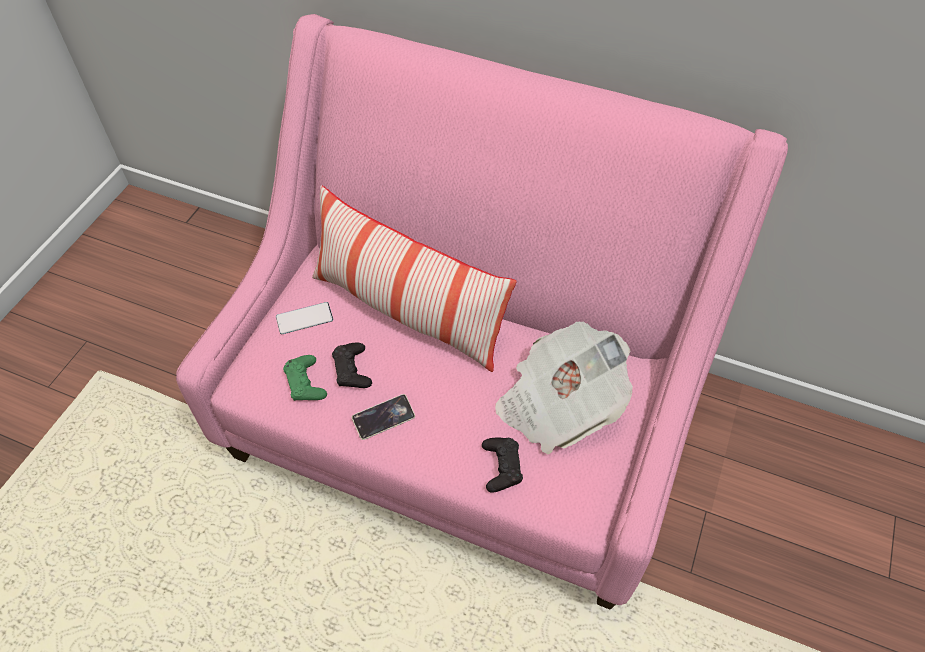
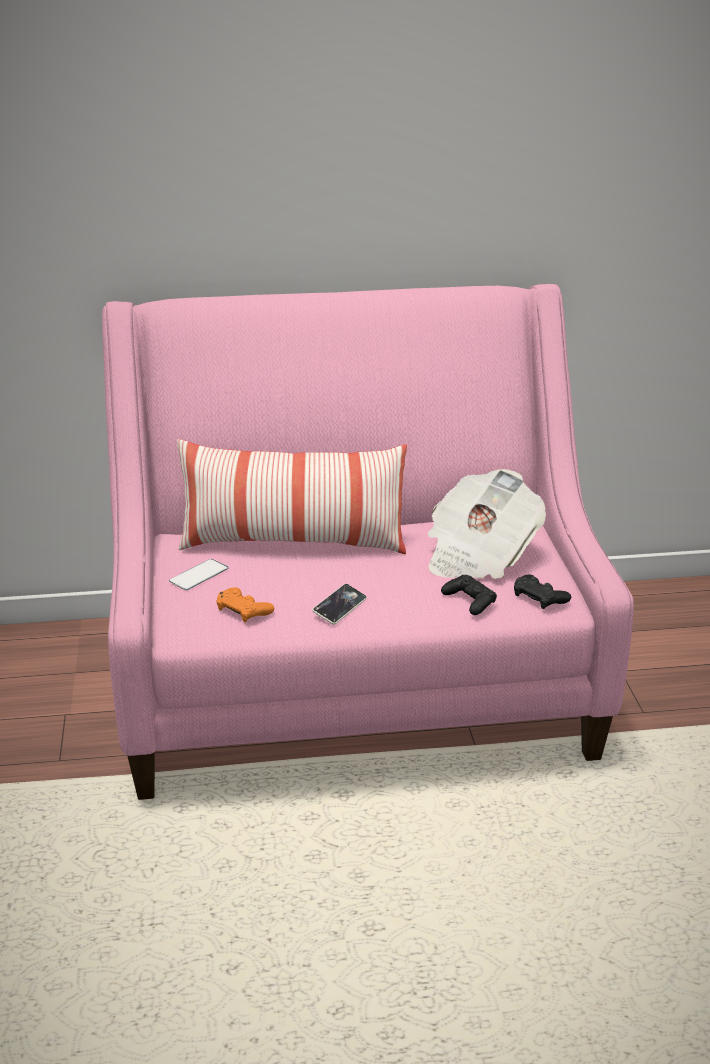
camera: 30 degrees left, 25 degrees down
(305, 383) = (243, 610): green game controller -> orange game controller
(352, 370) = (279, 590): black game controller -> black game controller (539, 597)

